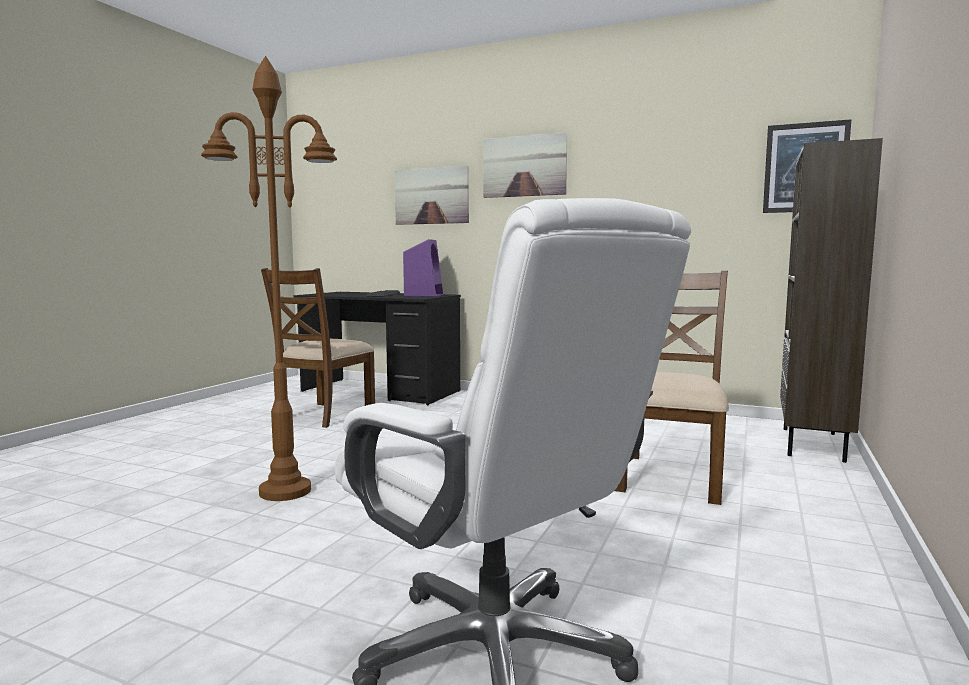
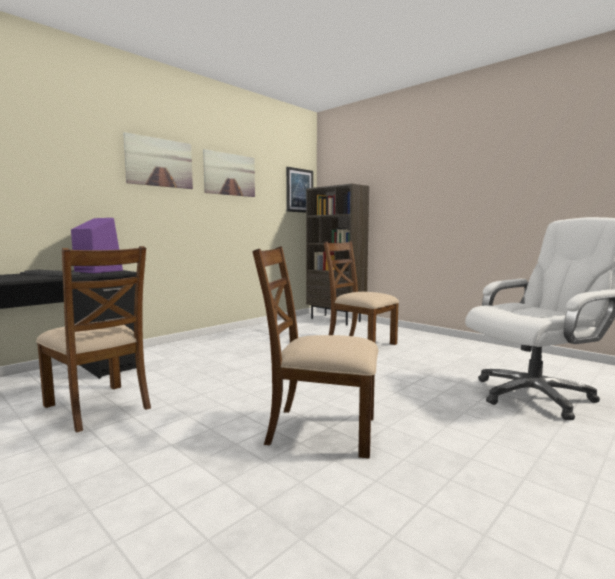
camera: 70 degrees left, 0 degrees up
(286, 491) = (320, 430): brown floor lamp -> brown chair
(431, 196) = (68, 174): picture -> picture (229, 174)

